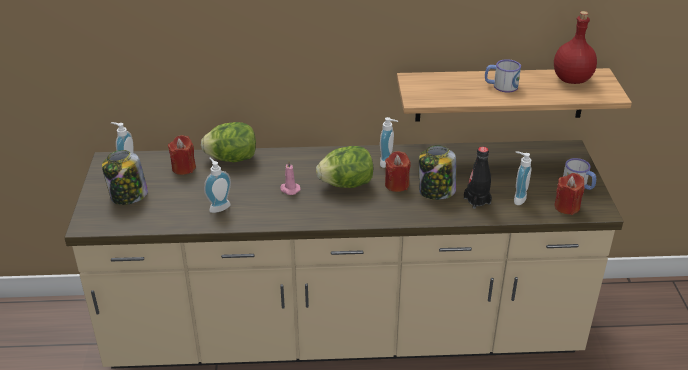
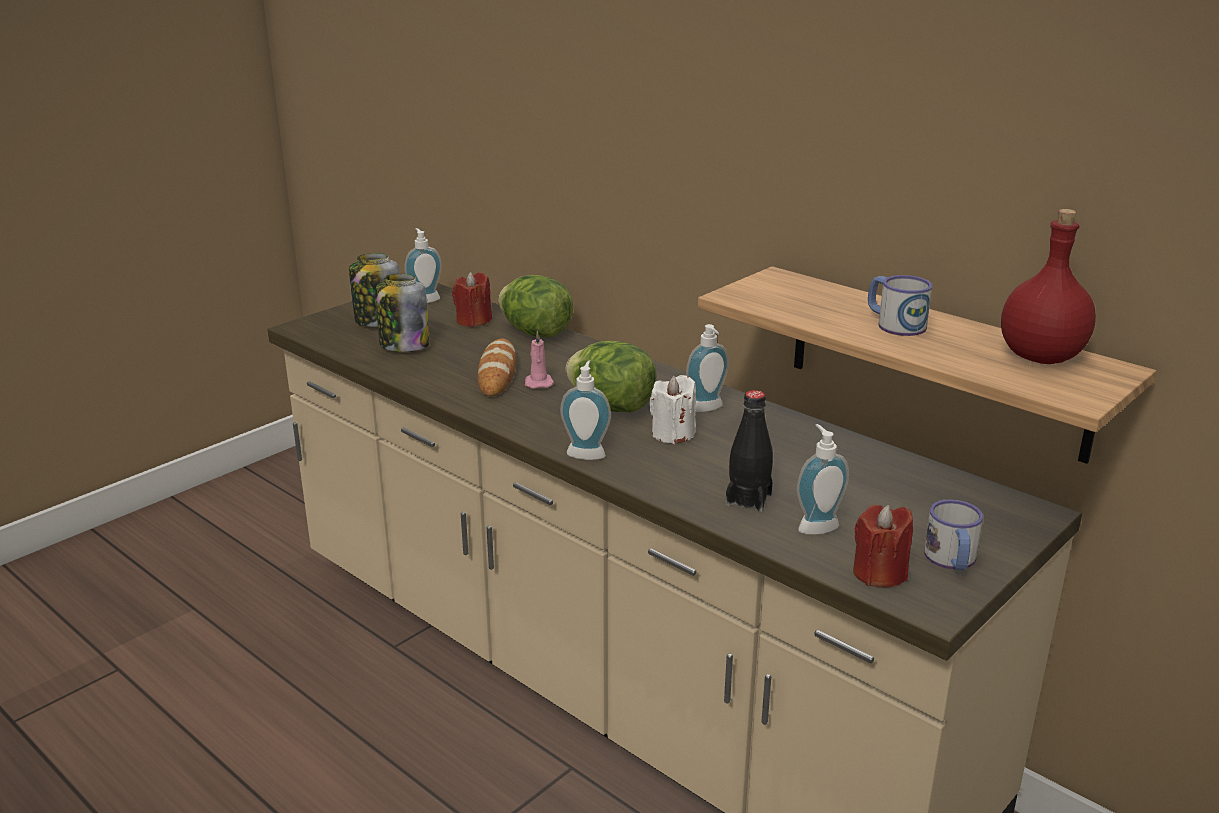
camera: 45 degrees right, 10 degrees down
(218, 206) = (438, 365): soap dispenser -> soap dispenser (587, 453)
(258, 194) = (497, 373): none -> bread
(396, 184) = (673, 434): red candle -> white candle
(436, 191) = (710, 464): jar -> jar (403, 345)

